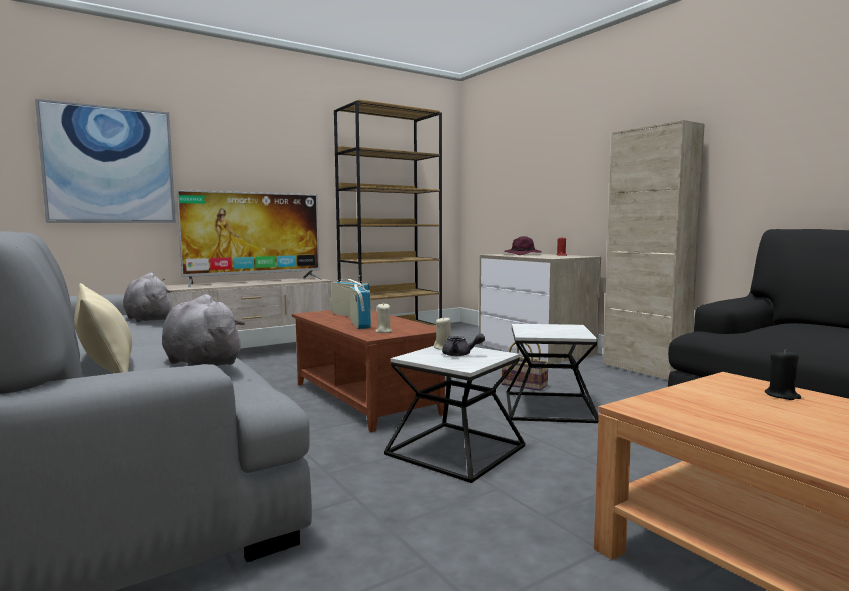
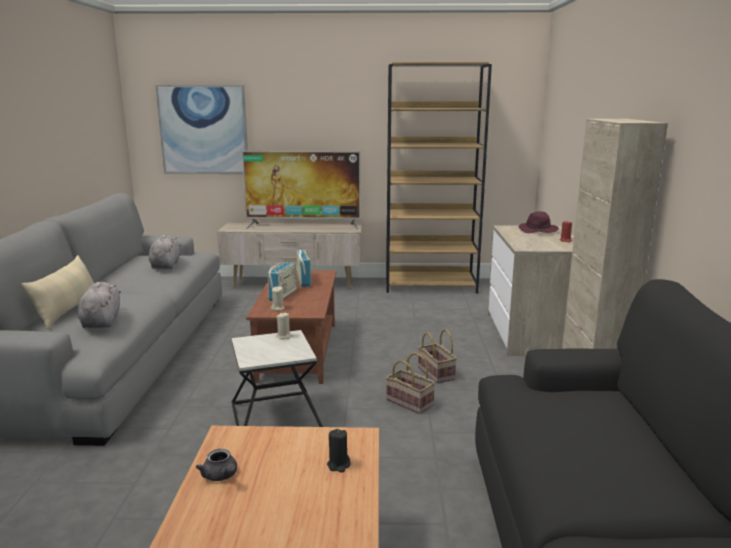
camera: 35 degrees right, 10 degrees up
(460, 355) = (276, 347): grey teapot -> grey teapot (221, 476)
(550, 407) = (411, 402): side table -> basket

